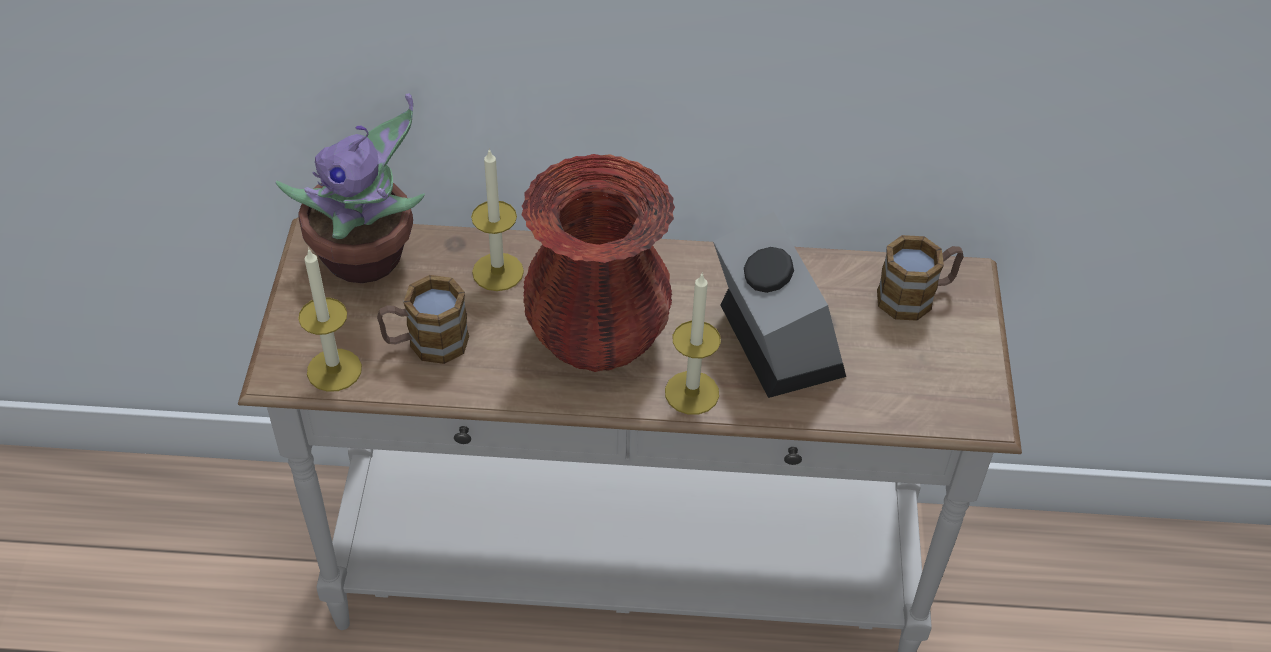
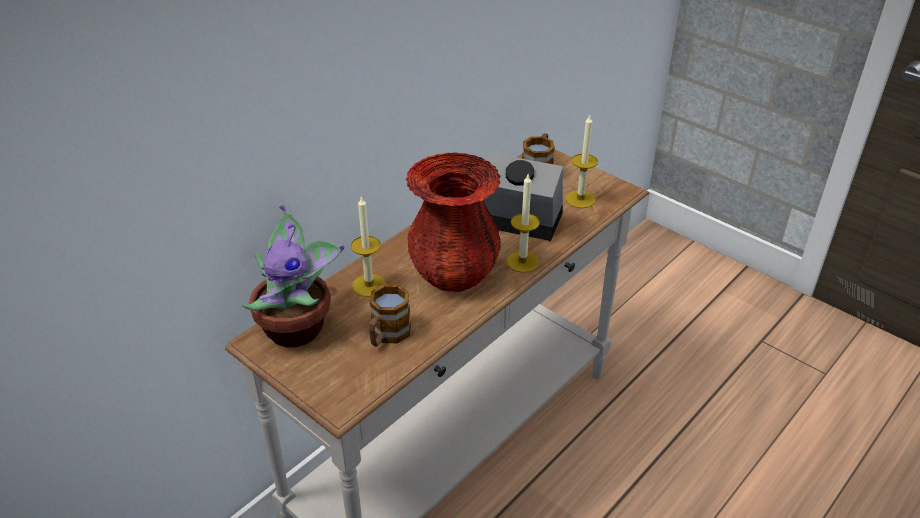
camera: 50 degrees left, 10 degrees down
(334, 370) = (364, 381): candle -> candle (580, 199)

